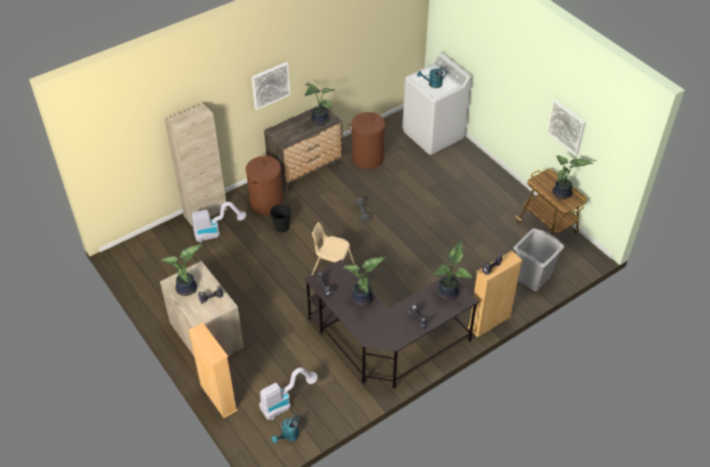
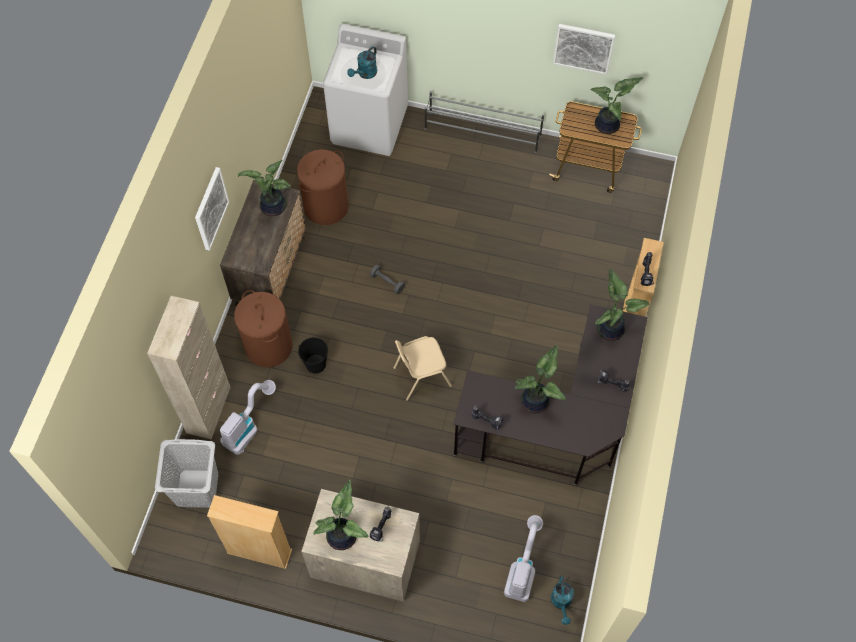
camera: 40 degrees left, 15 degrees up
(218, 397) = (451, 619): beige bookcase -> beige bookcase (259, 551)
(498, 174) = (483, 132): none -> grey shoe rack
(532, 277) = (624, 237): grey laundry basket -> grey laundry basket (197, 488)

